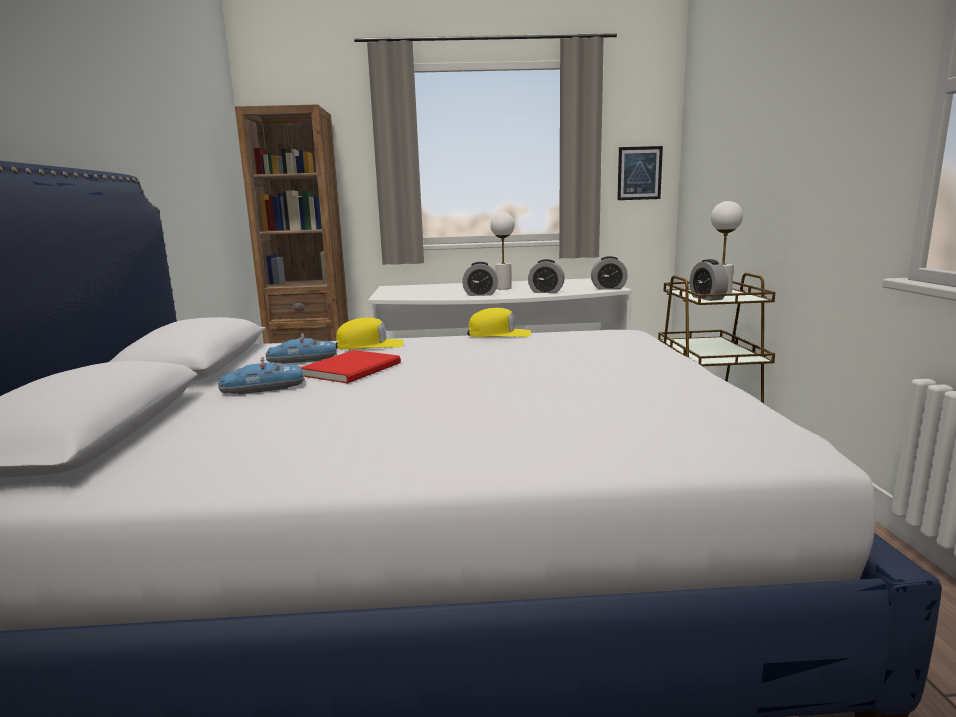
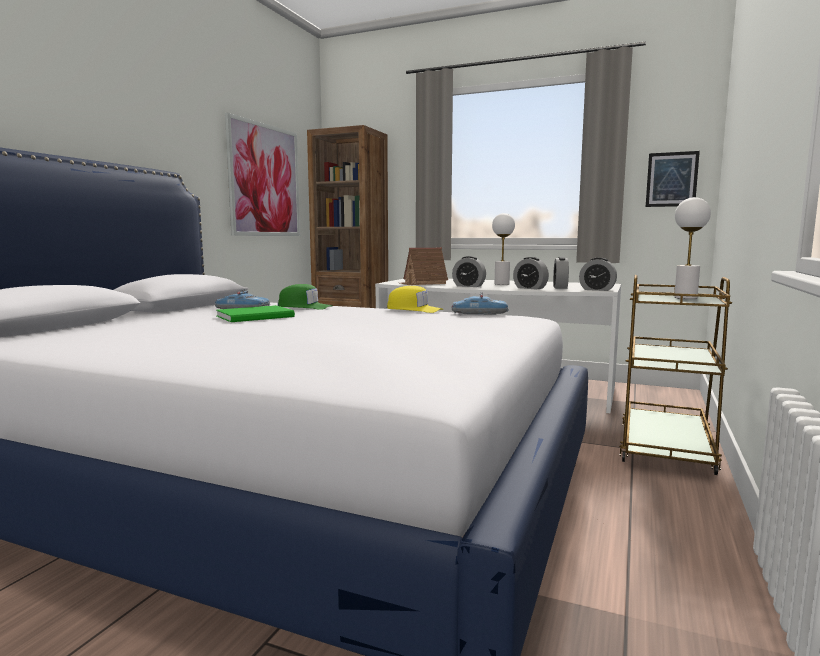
camera: 25 degrees right, 5 degrees down
(197, 175) = (265, 180): none -> picture
(263, 388) = (179, 319): toy car -> toy car (479, 313)
(355, 369) = (257, 316): red book -> green book
(370, 345) = (305, 307): yellow cap -> green cap
(422, 294) = (423, 283): none -> toy house
(707, 298) = (659, 299): alarm clock -> alarm clock (560, 287)

